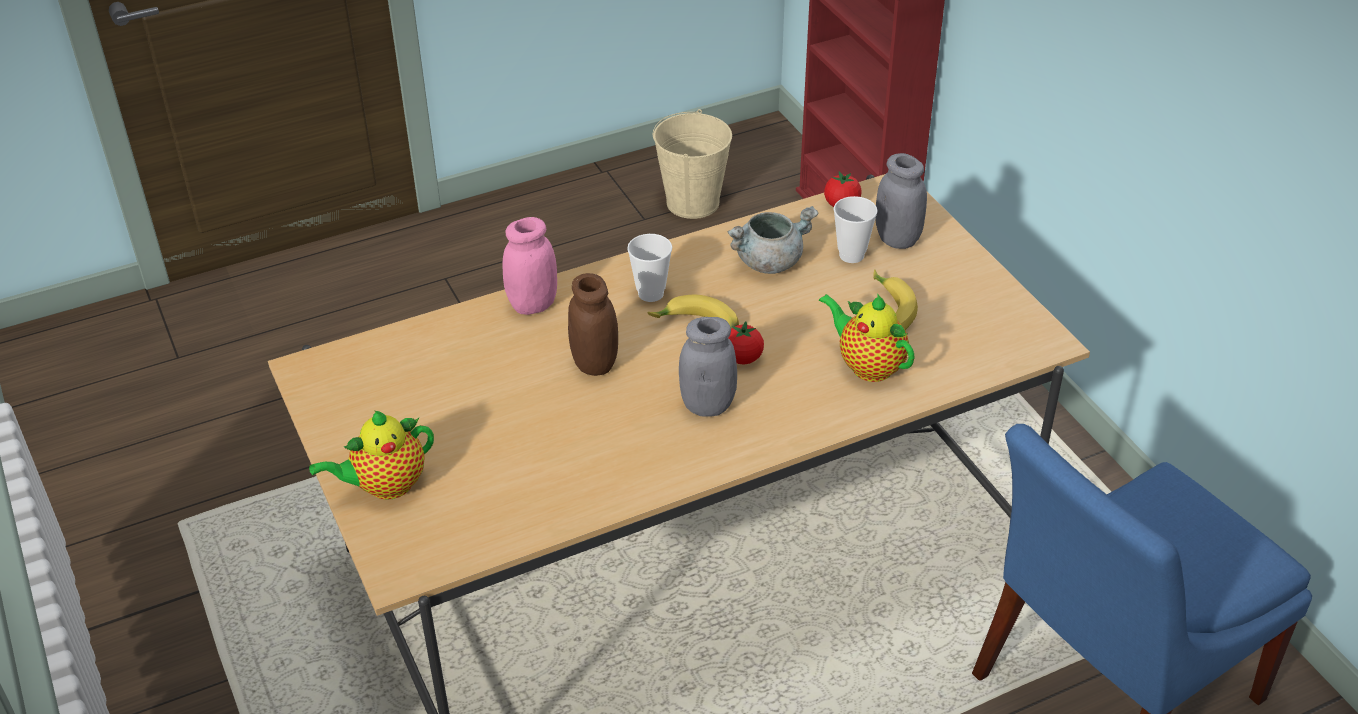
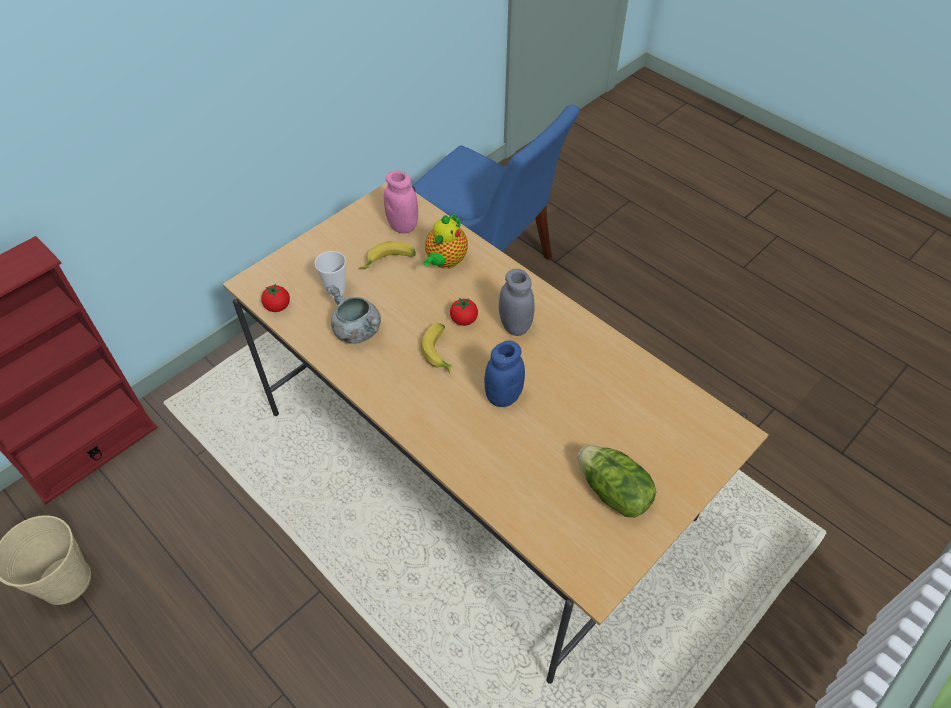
camera: 110 degrees left, 10 degrees up
(385, 486) = (676, 473): teapot -> none
(400, 418) = (612, 493): none -> lettuce
(533, 304) = (456, 456): pink jar -> pink jar (403, 226)
(594, 363) = (503, 396): brown jar -> blue jar
(651, 293) = (416, 387): cup -> none
(897, 239) = (310, 271): grey jar -> none

